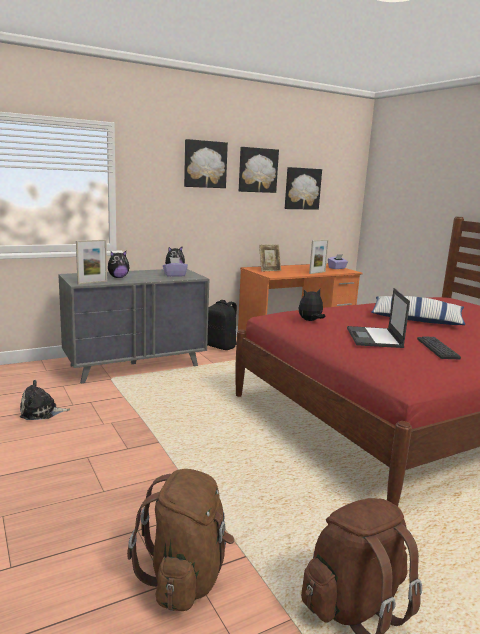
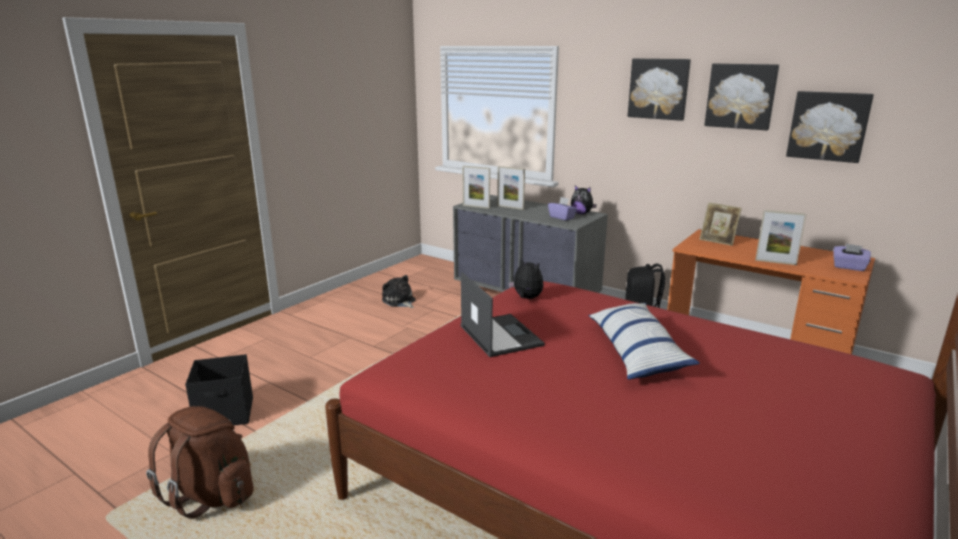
camera: 65 degrees right, 5 degrees up
(118, 277) = (510, 207): plush toy -> picture frame
(185, 577) = (226, 414): brown backpack -> black storage box
(374, 338) = (500, 335): laptop -> laptop turned 90 degrees clockwise
(437, 348) = (503, 374): keyboard -> none

